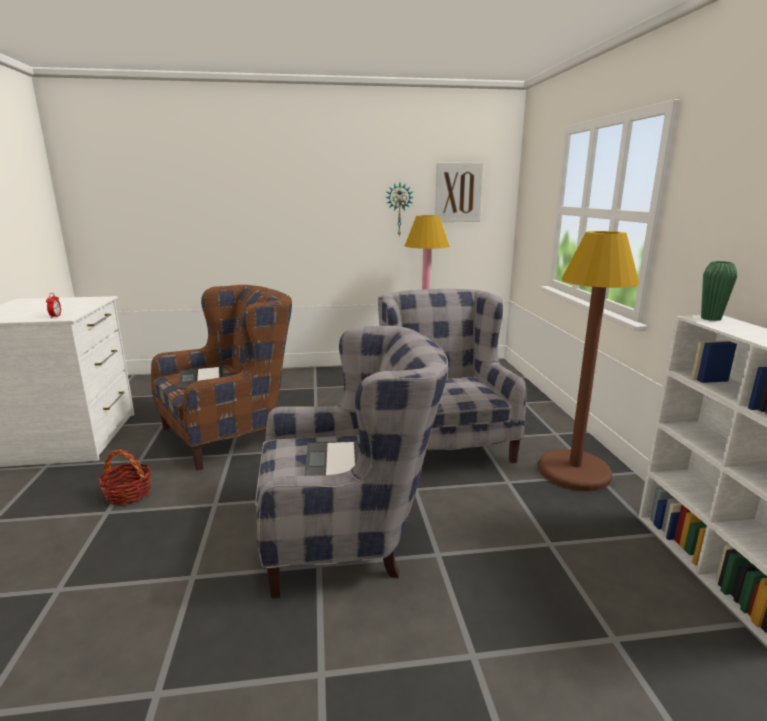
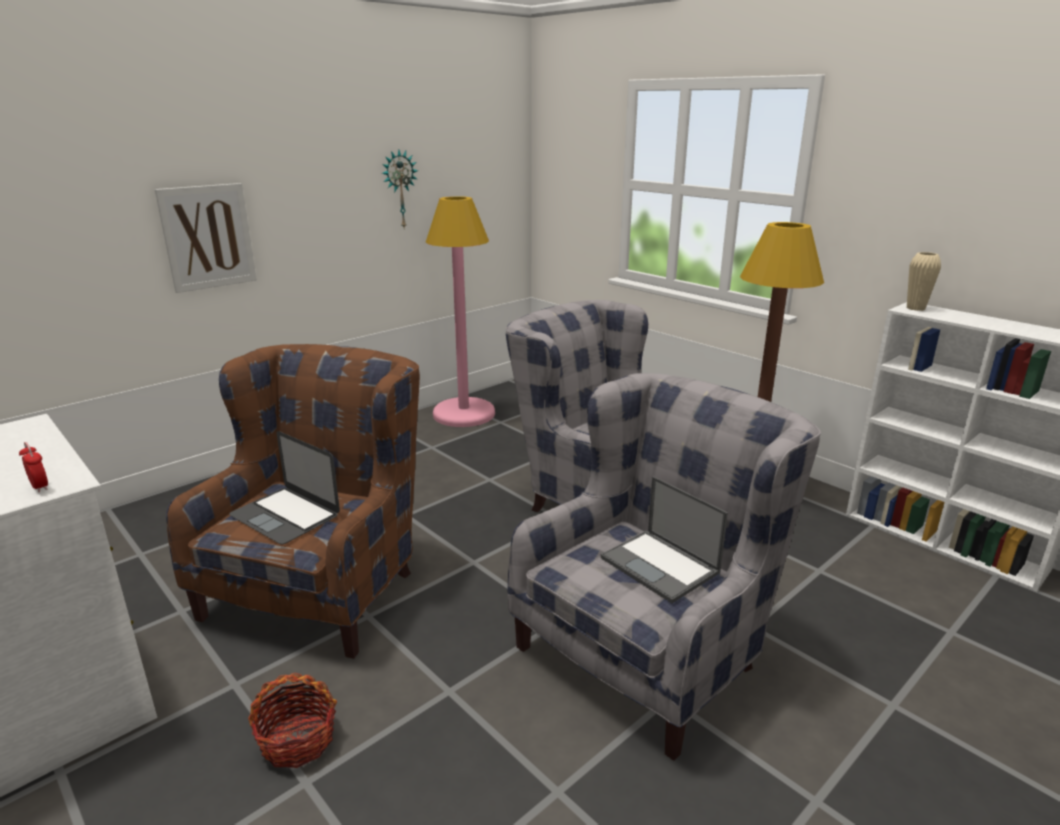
camera: 35 degrees left, 5 degrees up
(458, 192) = (468, 160): picture -> picture (208, 237)
(710, 318) = (915, 308): green vase -> beige vase

